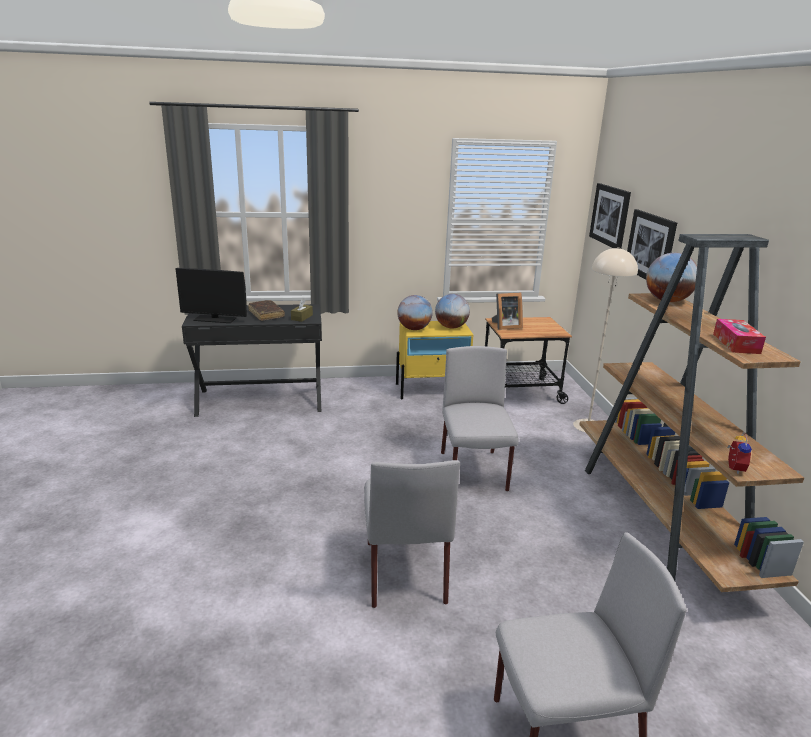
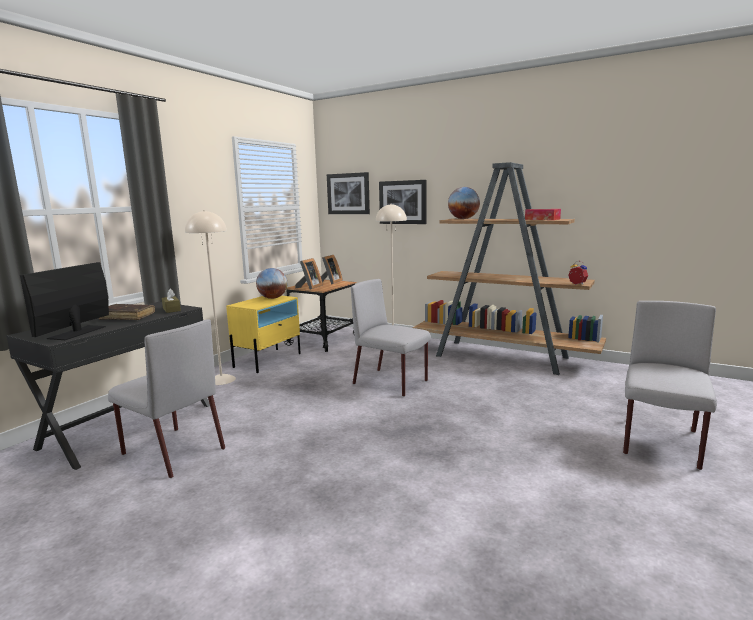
camera: 50 degrees left, 10 degrees down
(215, 319) = (77, 332): monitor -> monitor turned 150 degrees clockwise
(367, 392) = (221, 380): none -> beige floor lamp
(405, 570) = (472, 441): grey chair -> grey chair (172, 451)
(414, 329) = (250, 305): globe -> none
(543, 326) = (330, 282): none -> picture frame

